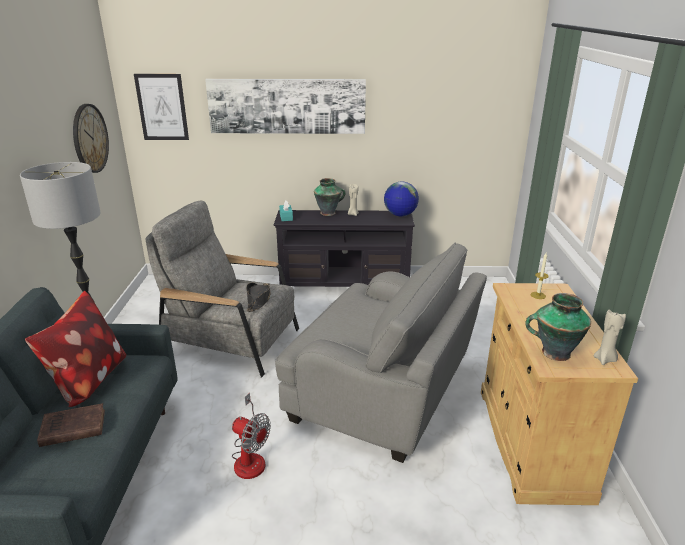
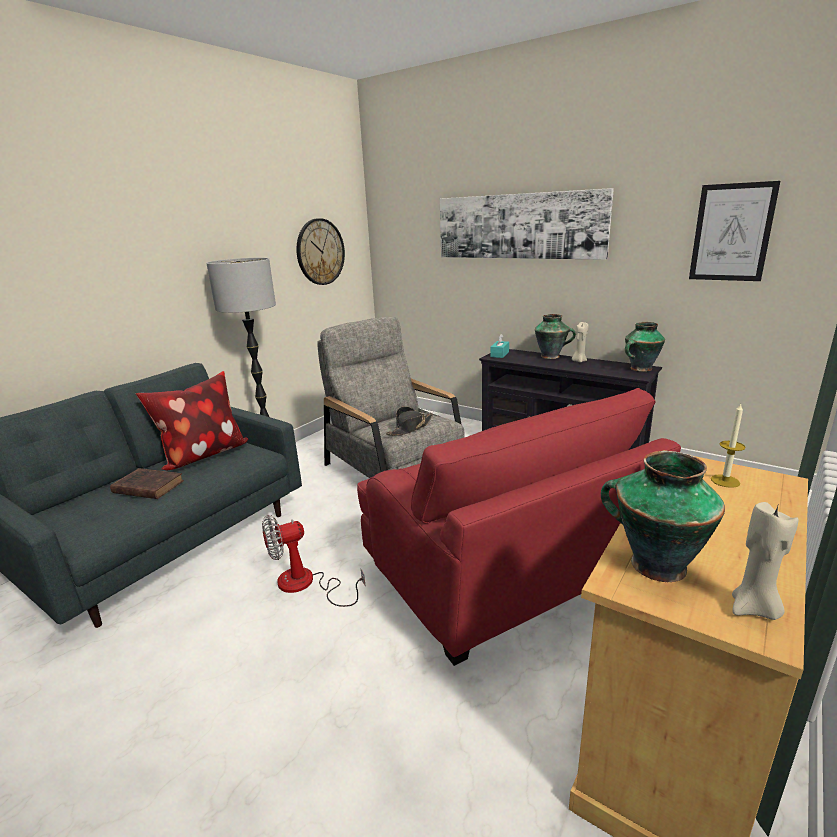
camera: 35 degrees right, 5 degrees down
(162, 107) = (402, 230): picture -> picture (731, 233)
(250, 457) = (306, 584): fan -> fan turned 90 degrees clockwise
(383, 394) = (502, 575): grey armchair -> red armchair
(400, 215) = (640, 369): globe -> vase

